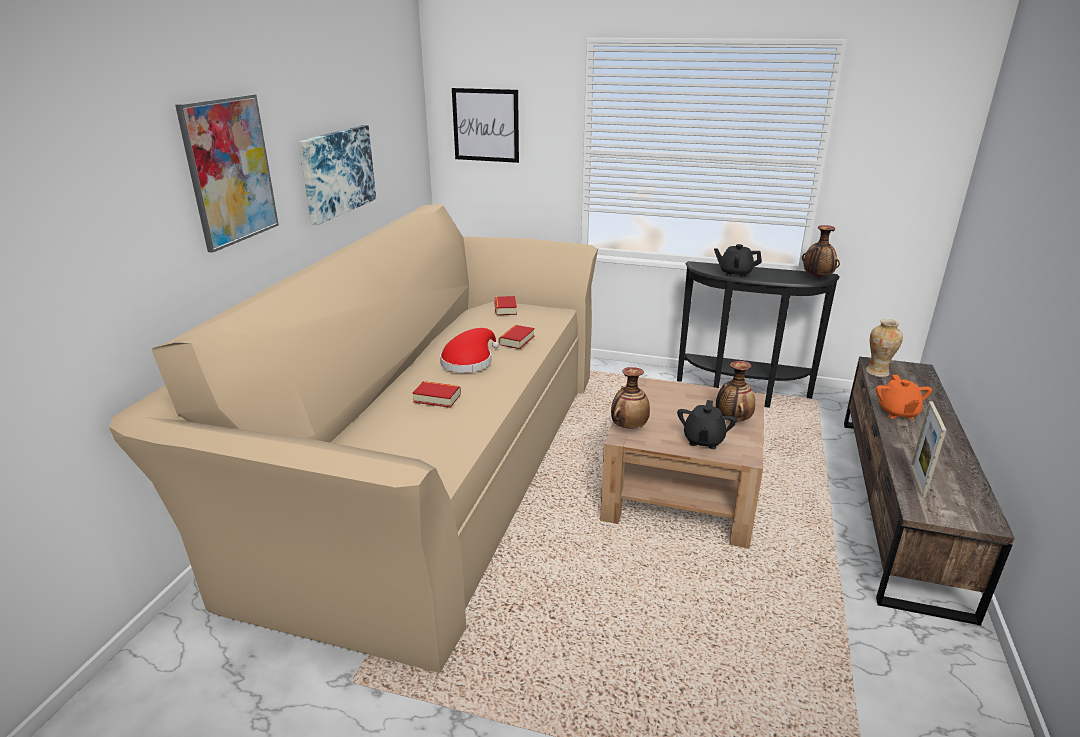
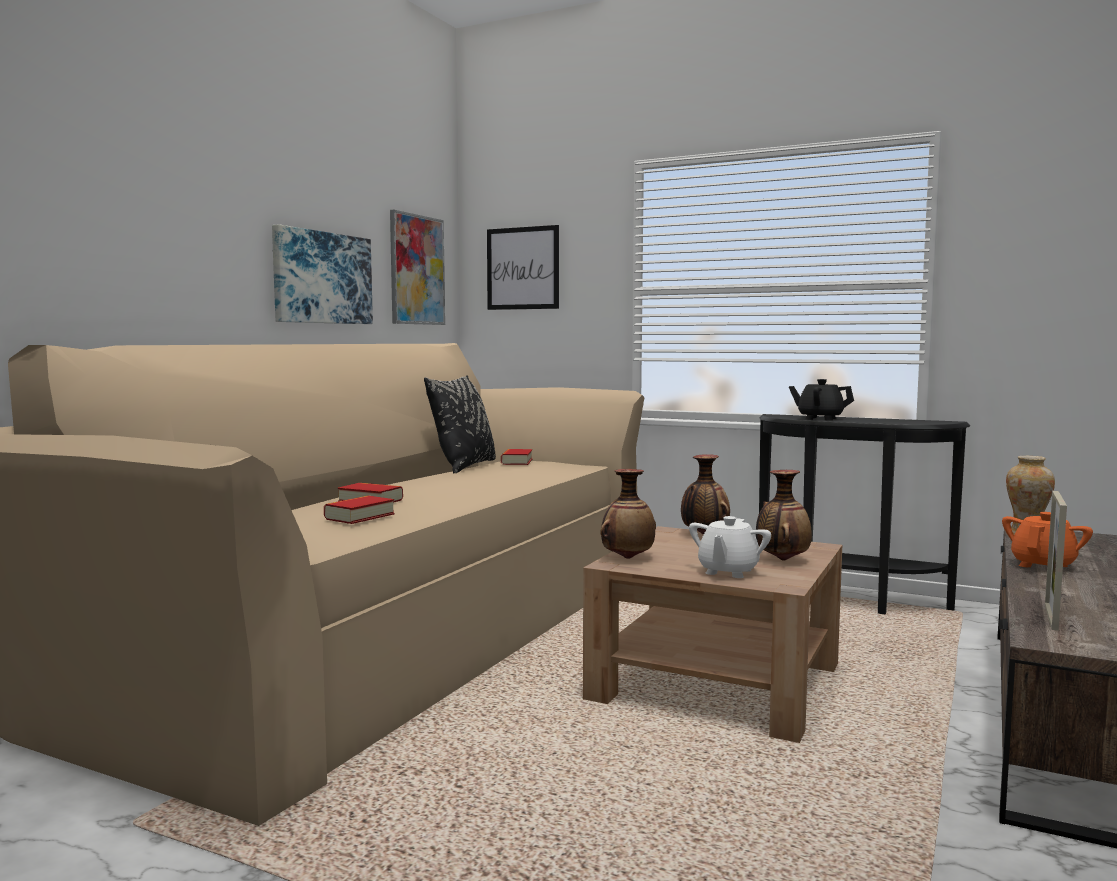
camera: 10 degrees right, 20 degrees down
(230, 171) = (172, 223): picture -> picture (416, 270)
(468, 320) = (464, 466): none -> black pillow
(469, 361) = (435, 482): red hat -> none
(517, 340) = (510, 475): book -> book (359, 516)
(703, 440) = (728, 571): black teapot -> white teapot
(817, 277) = (934, 422): vase -> vase (704, 534)
(897, 412) = (1043, 565): orange teapot -> orange teapot turned 150 degrees counterclockwise

